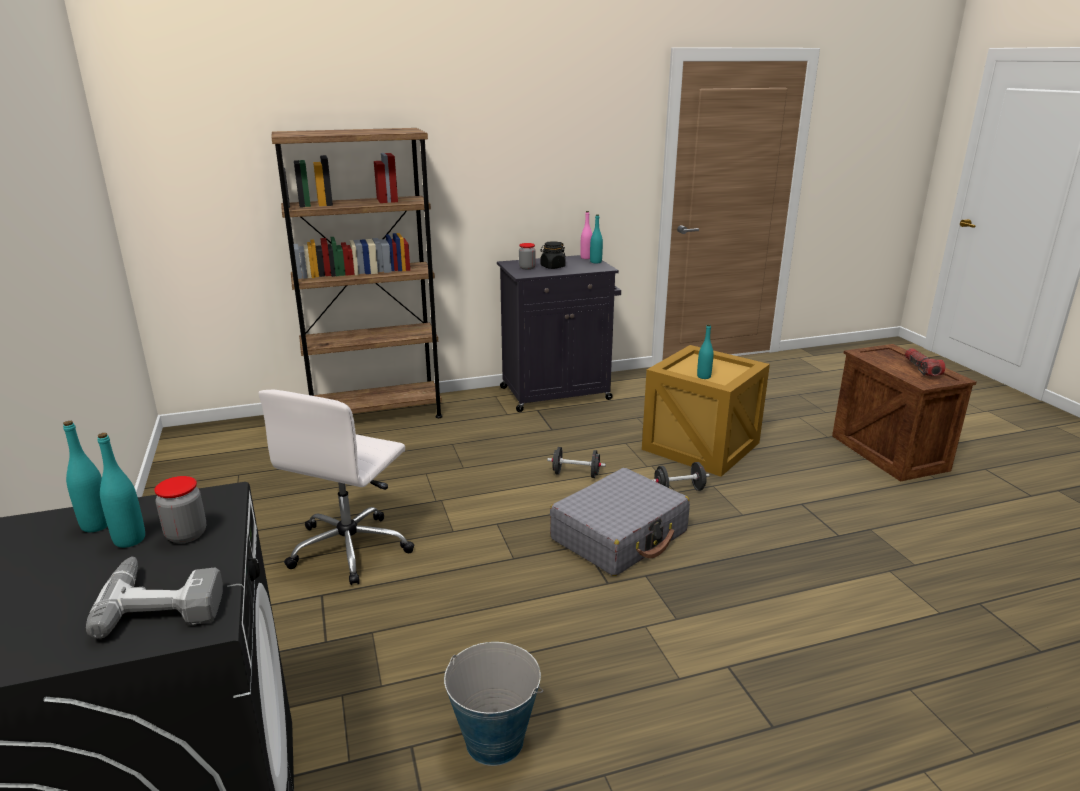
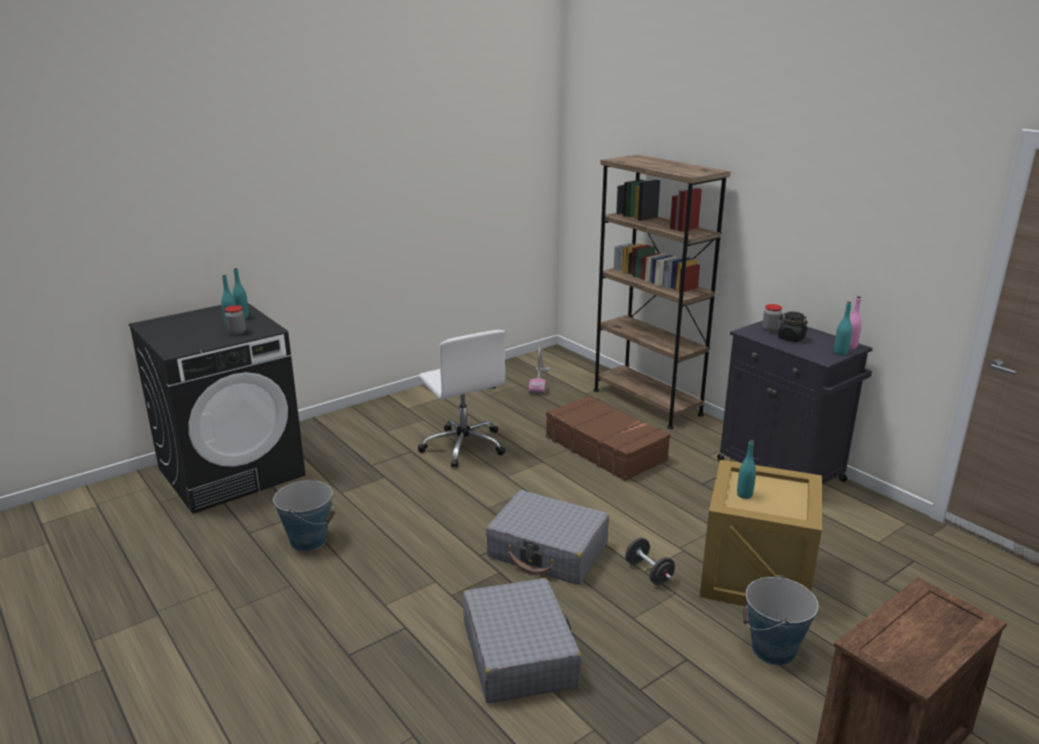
camera: 70 degrees right, 0 degrees up
(165, 600) = (188, 342): power drill -> none
(248, 460) = (540, 381): none -> vacuum cleaner
(351, 548) = (463, 446): white office chair -> white office chair turned 120 degrees counterclockwise
(447, 458) = (605, 448): none -> brown suitcase
(576, 474) = (631, 511): black dumbbell -> none
(785, 590) = (519, 654): none -> grey suitcase
(794, 465) = (773, 650): none -> bucket
(921, 369) = (920, 645): flashlight -> none

